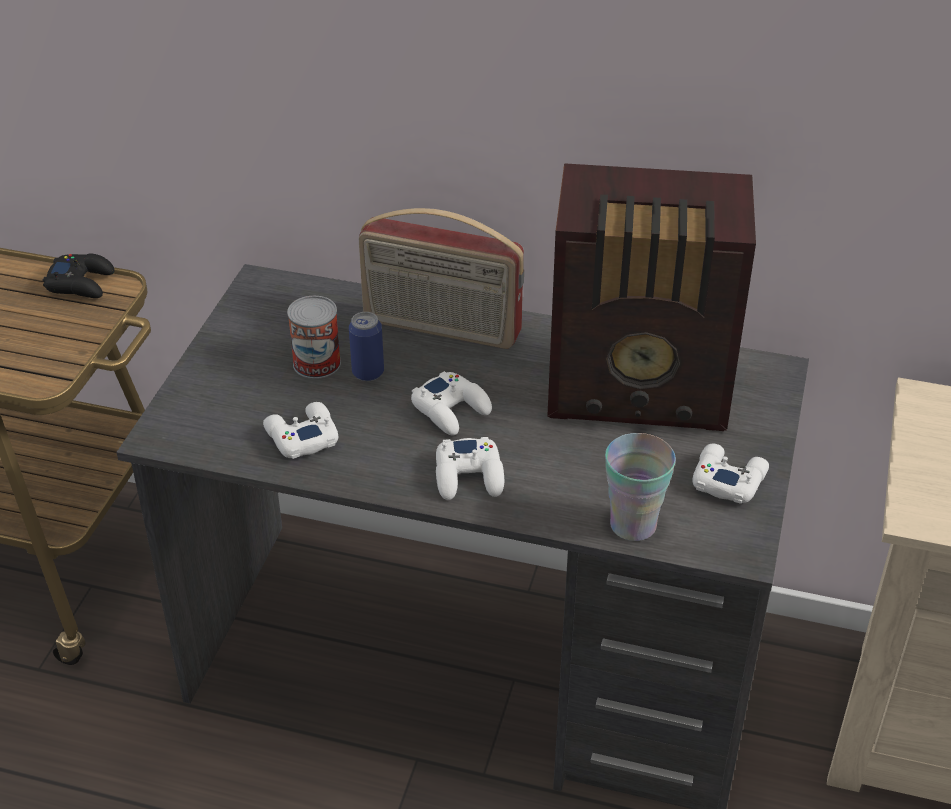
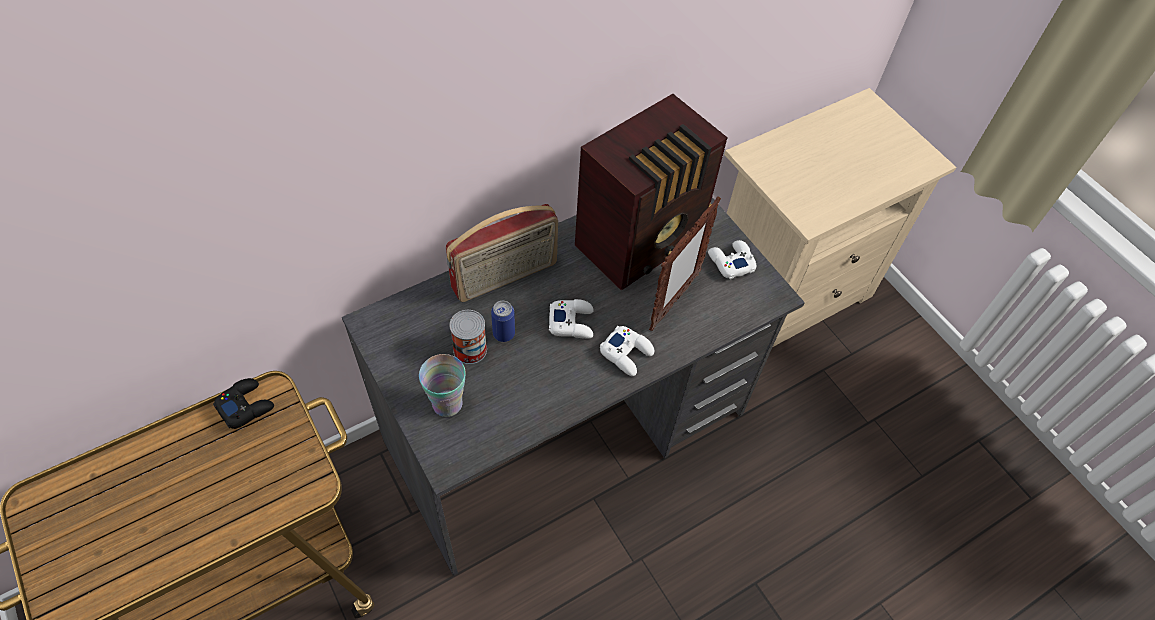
camera: 50 degrees left, 15 degrees up
(301, 437) = (521, 400): white game controller -> none
(596, 468) = (674, 301): none -> picture frame
(633, 525) = (723, 319): cup -> cup (447, 404)

